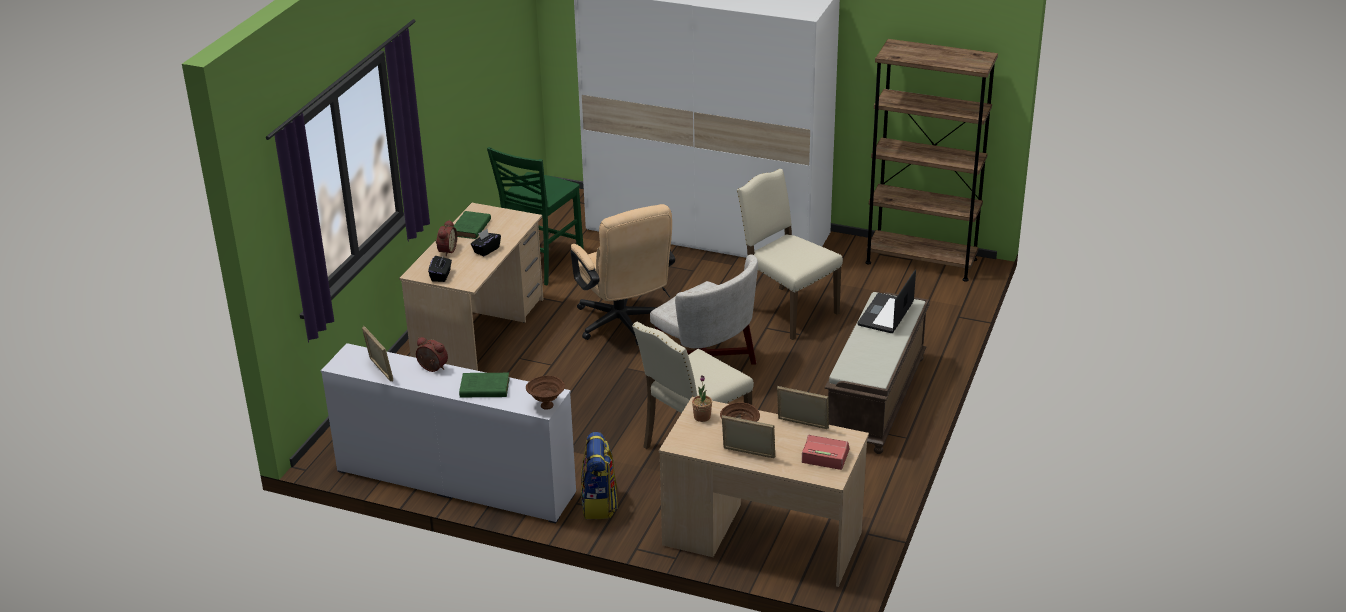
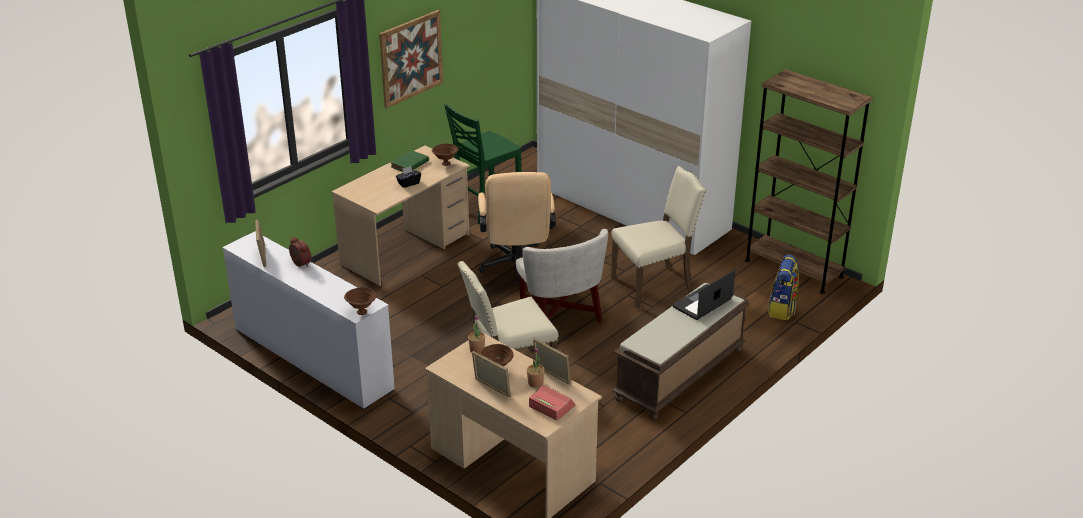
camera: 20 degrees right, 0 degrees up
(441, 276) = (362, 196): black tissue box -> none
(444, 99) = (411, 58): none -> picture
(446, 250) = (379, 177): alarm clock -> none
(483, 388) = (325, 287): green book -> none
(512, 219) = (445, 163): none -> brown bowl
(599, 504) = (406, 403): backpack -> backpack (782, 309)
(787, 311) = (654, 285): beige chair -> beige chair turned 90 degrees clockwise
(790, 437) = (535, 383): none -> potted plant

